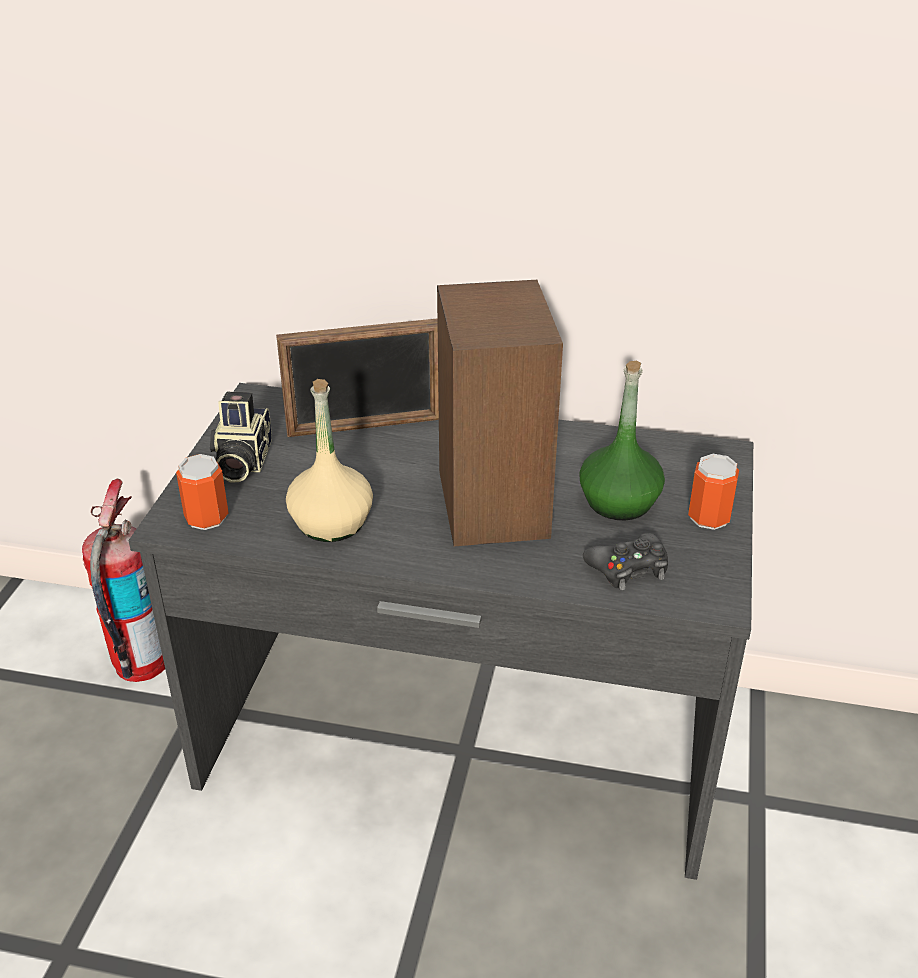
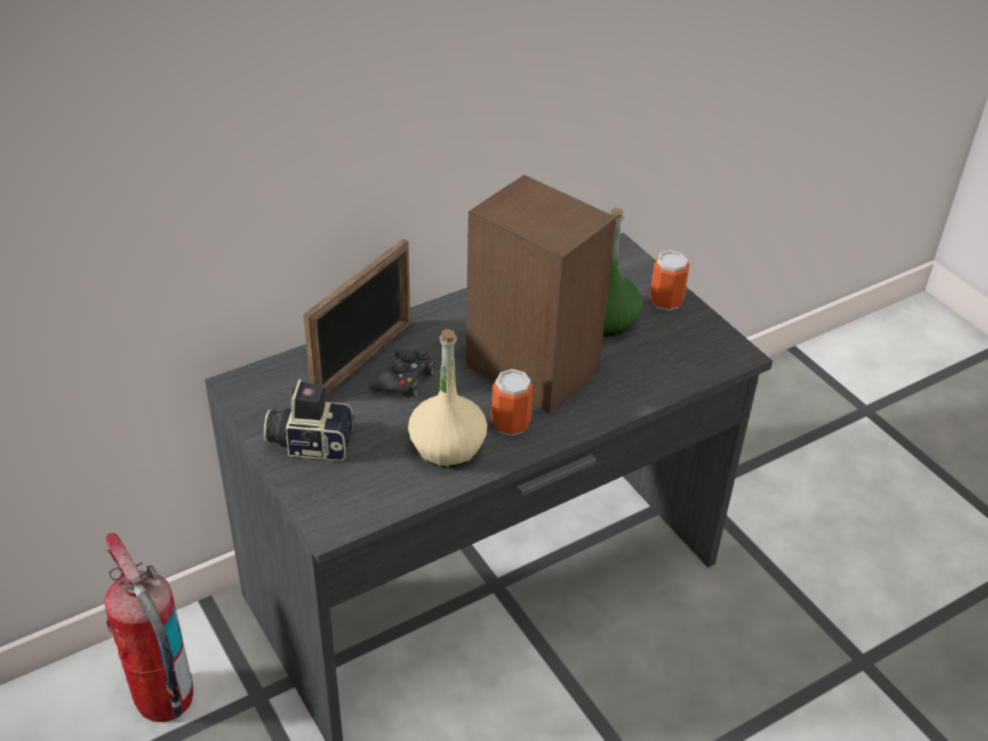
camera: 45 degrees left, 5 degrees up
(206, 518) = (352, 500): can -> can (510, 423)
(241, 461) = (310, 442): camera -> camera turned 135 degrees clockwise
(628, 569) = (667, 363): black game controller -> black game controller (404, 379)

